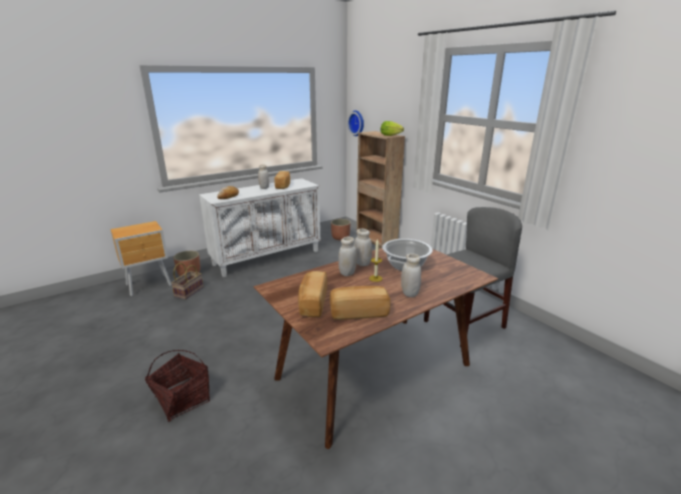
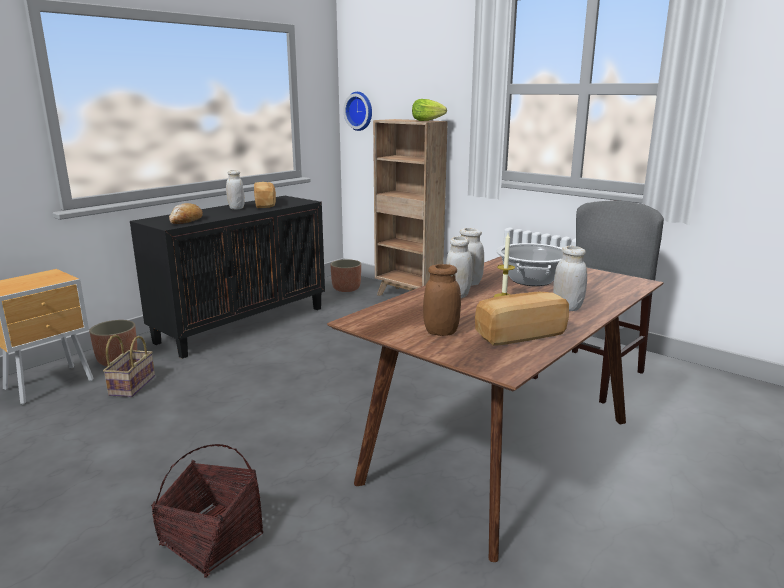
camera: 15 degrees left, 5 degrees down
(267, 257) = (243, 324): white cabinet -> black cabinet
(312, 303) = (441, 332): bread -> brown jar

